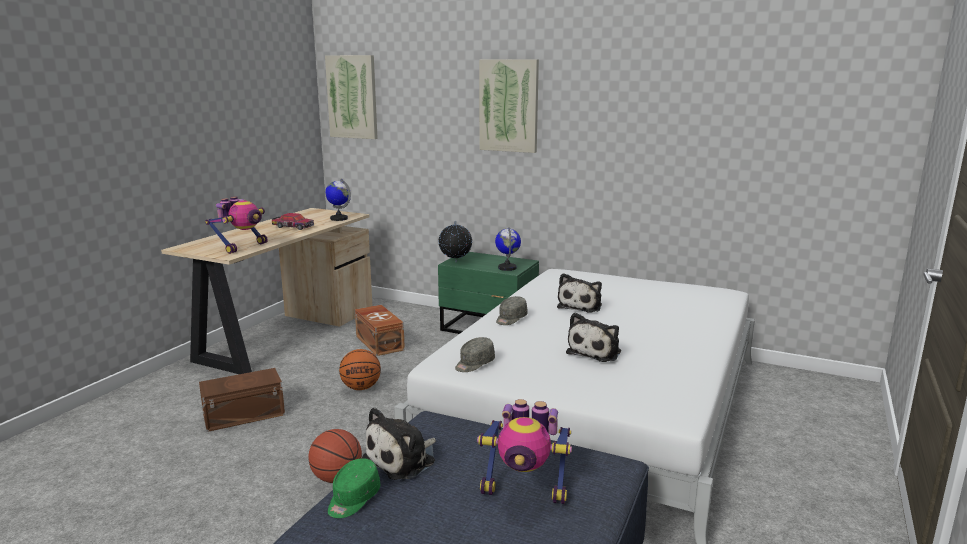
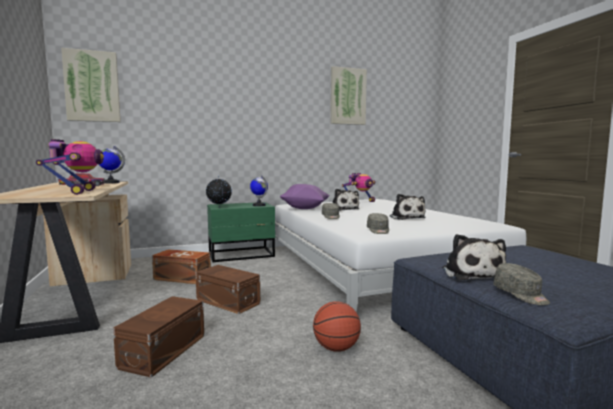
camera: 45 degrees left, 10 degrees down
(353, 499) = (521, 295): green cap -> grey cap
(361, 388) = (228, 301): basketball -> brown storage box
(509, 106) = (238, 98): picture -> picture (348, 96)
(525, 490) = (542, 262): toy robot -> toy robot (360, 202)
(546, 289) = (305, 208): none -> purple pillow

